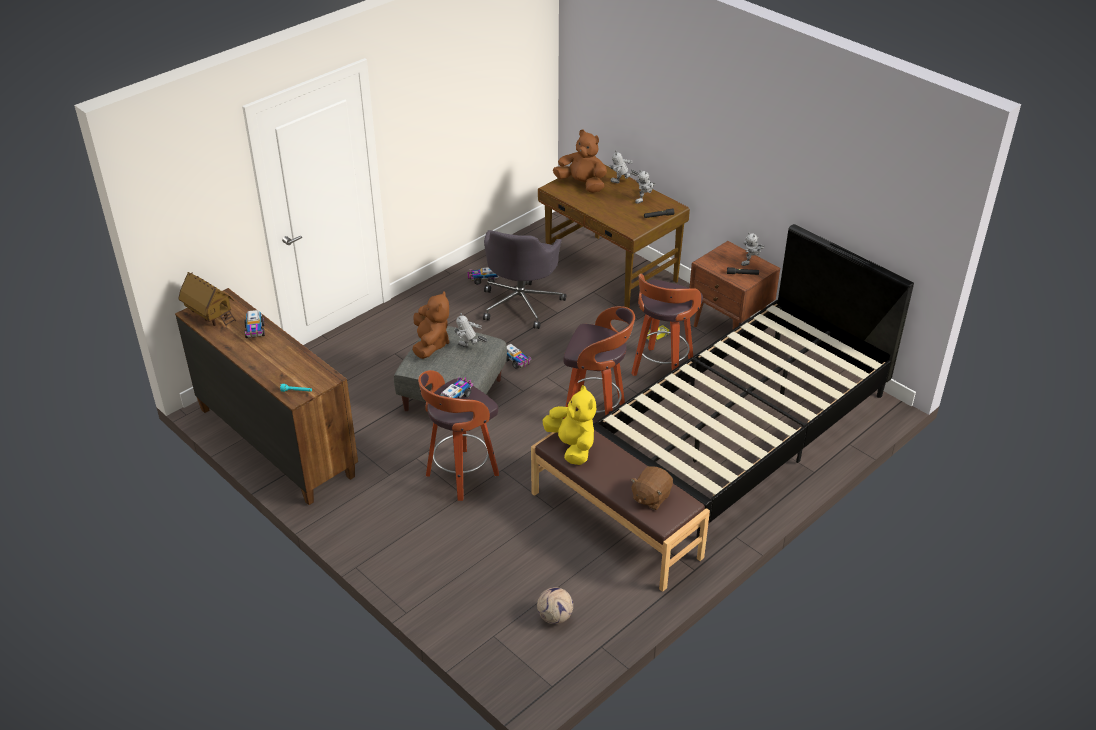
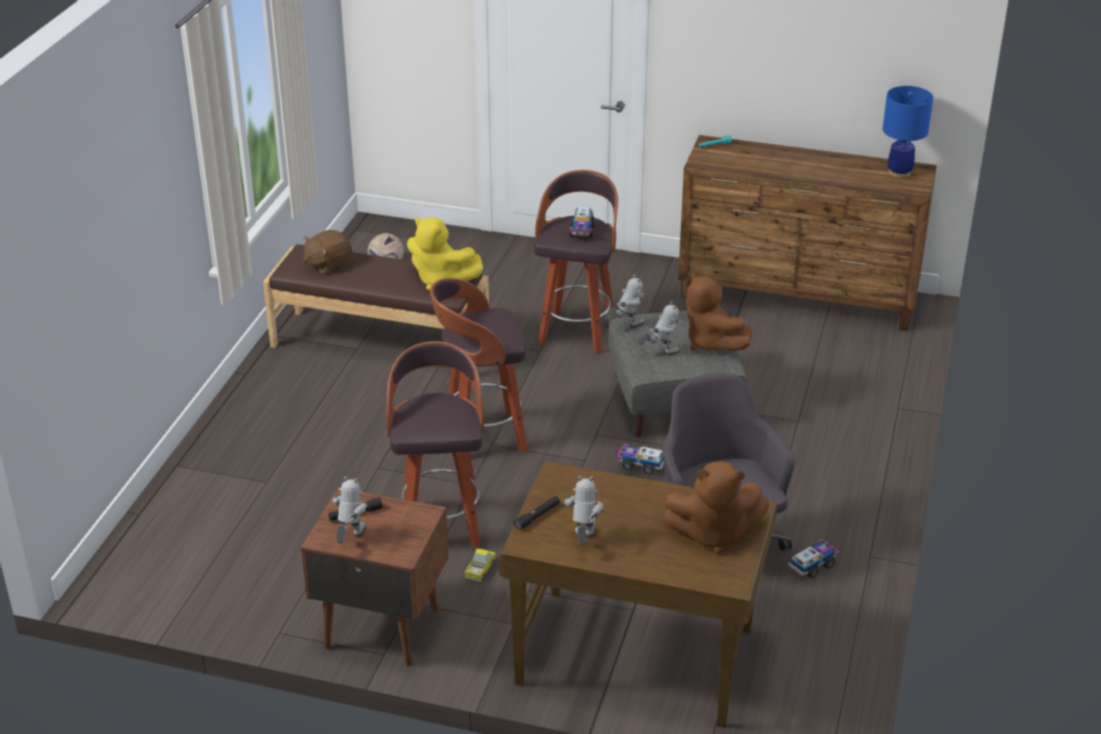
camera: 150 degrees right, 5 degrees down
(210, 315) = (899, 173): toy house -> blue table lamp
(255, 331) = (832, 174): toy truck -> none
(621, 183) = (651, 561): toy robot -> toy robot (626, 326)
(650, 497) = (327, 265): brown plush toy -> brown plush toy turned 135 degrees counterclockwise
(743, 429) = (287, 484): black bed -> none

